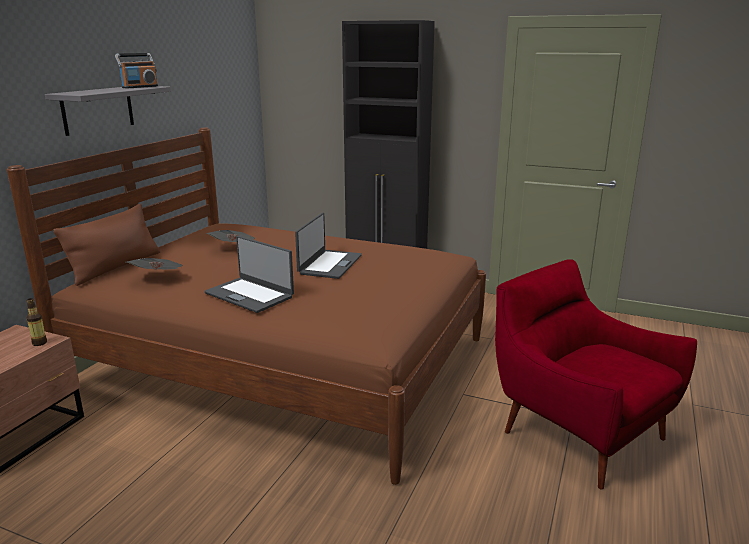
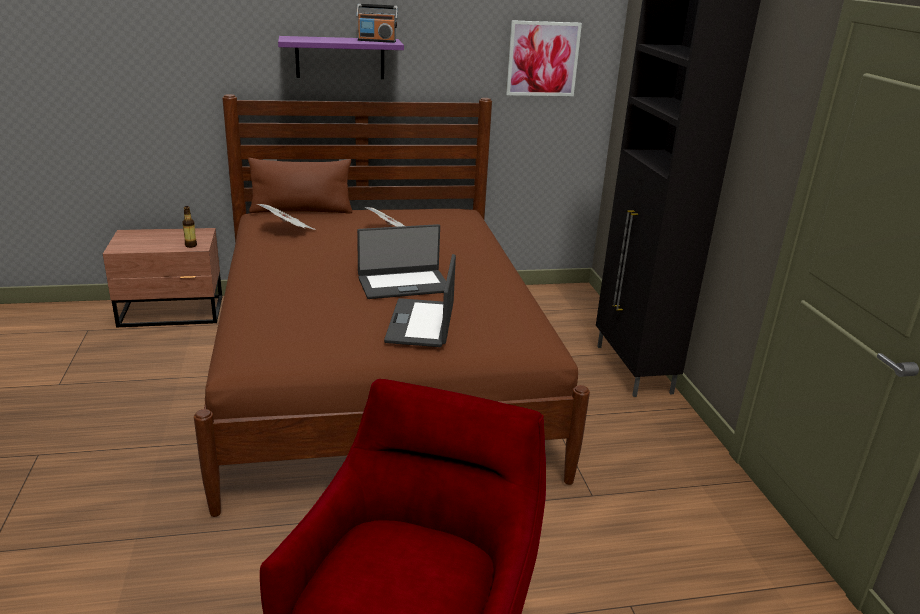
camera: 55 degrees right, 5 degrees up
(98, 109) = (340, 58): grey shelf -> purple shelf
(224, 90) = (542, 59): none -> picture
(250, 295) = (284, 273): laptop -> laptop (422, 323)

